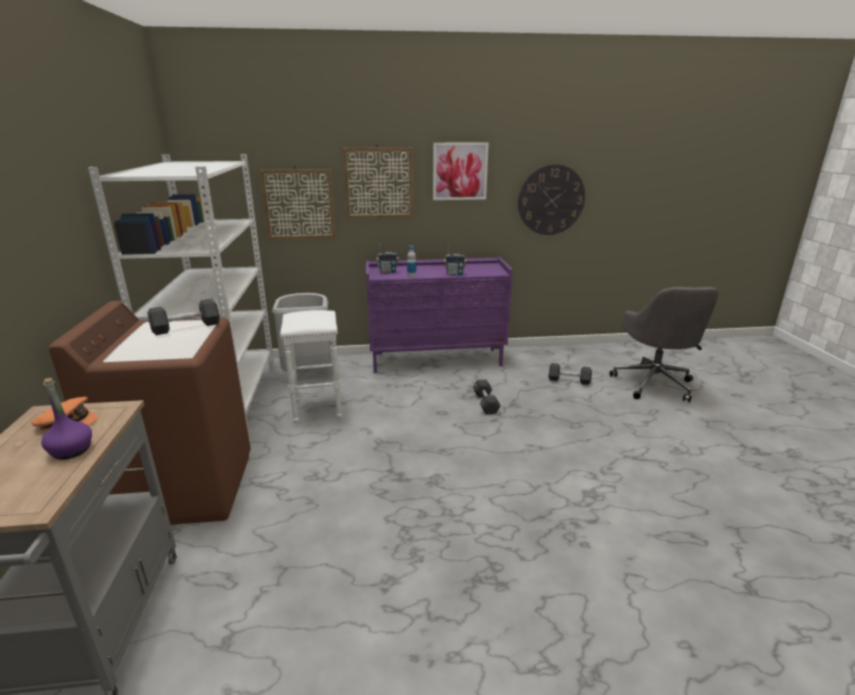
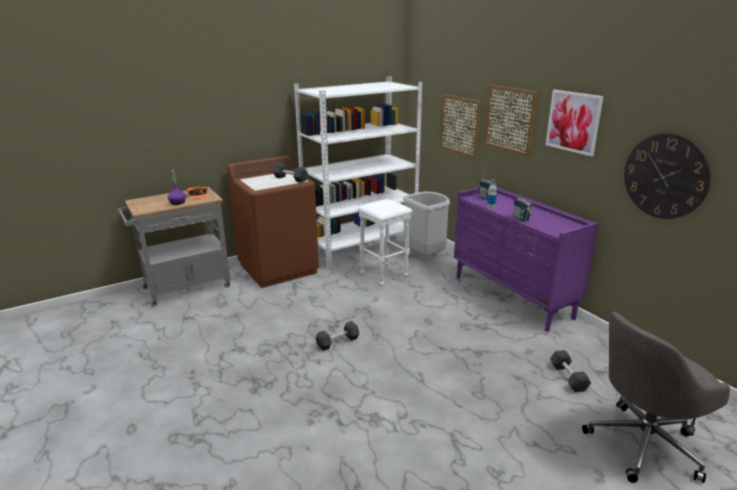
camera: 65 degrees right, 0 degrees up
(485, 403) = (464, 338): black dumbbell -> black dumbbell (337, 342)

